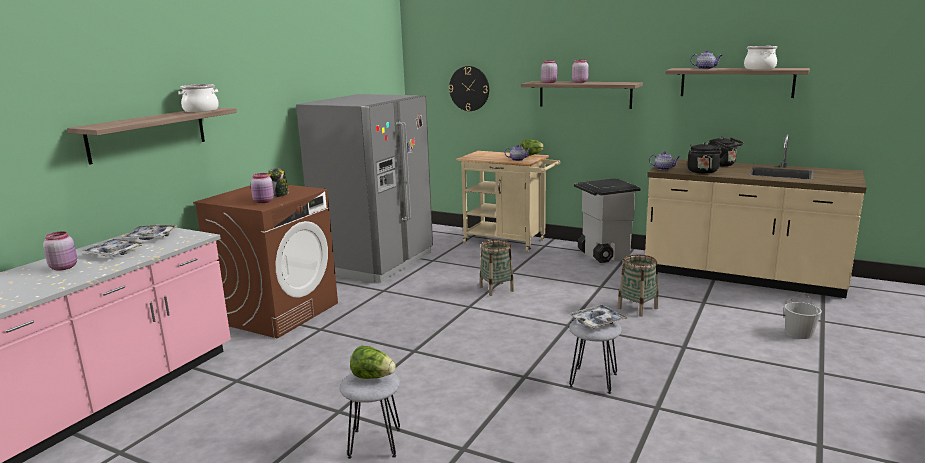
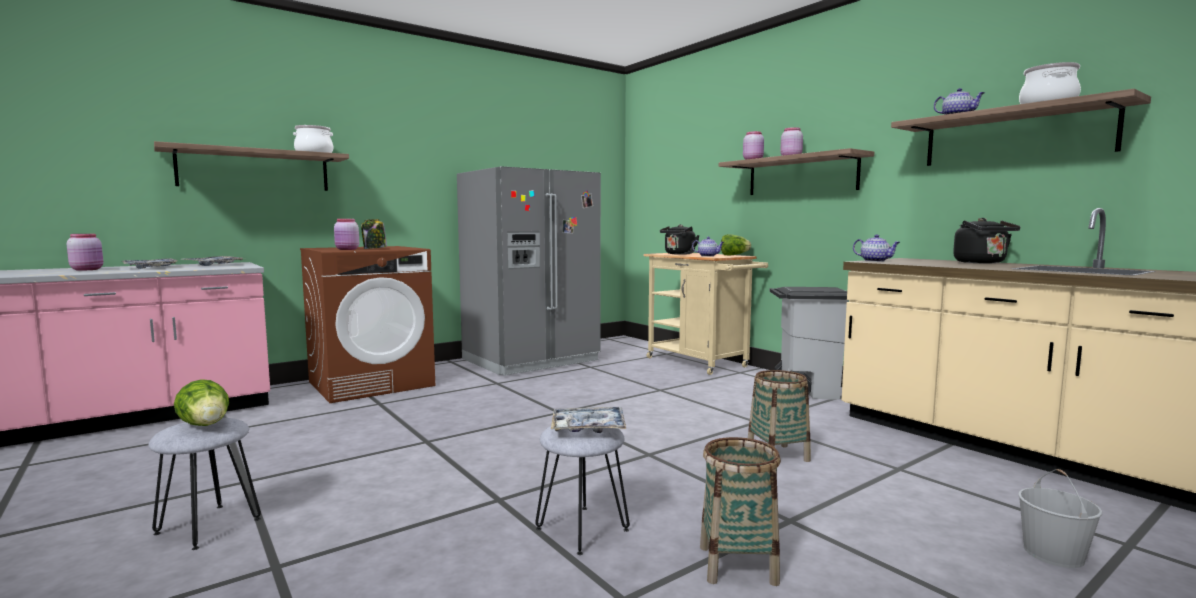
camera: 25 degrees right, 10 degrees down
(469, 88) = (680, 180): wall clock -> none
(496, 289) = (617, 402): basket -> basket (738, 565)
(703, 172) = (932, 264): black kettle -> black kettle (679, 254)

